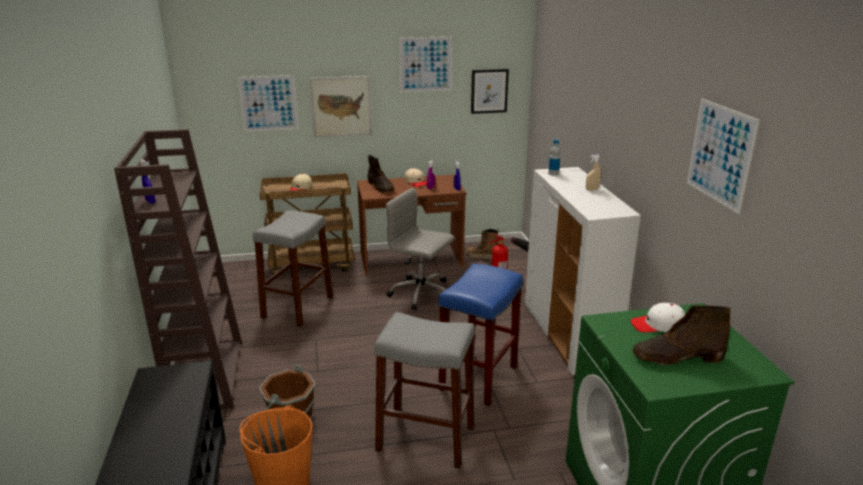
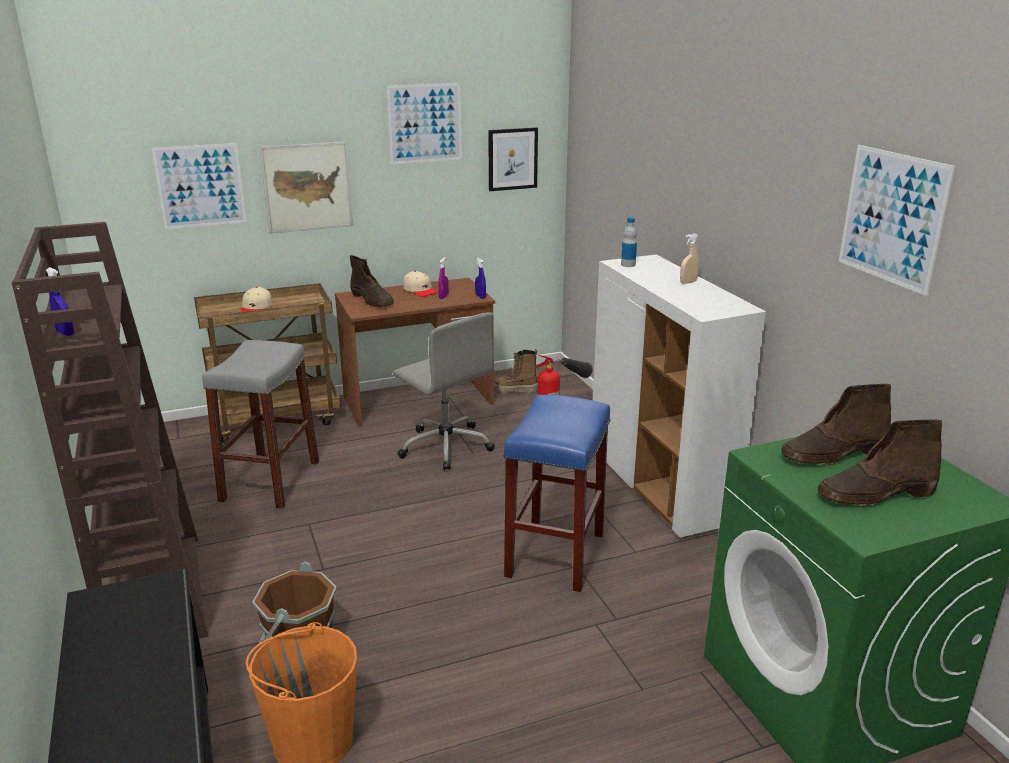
camera: 10 degrees left, 0 degrees up
(422, 293) = (445, 446): grey office chair -> grey office chair turned 150 degrees counterclockwise
(425, 438) = (504, 647): grey stool -> none
(657, 325) = (832, 454): white cap -> brown boot

